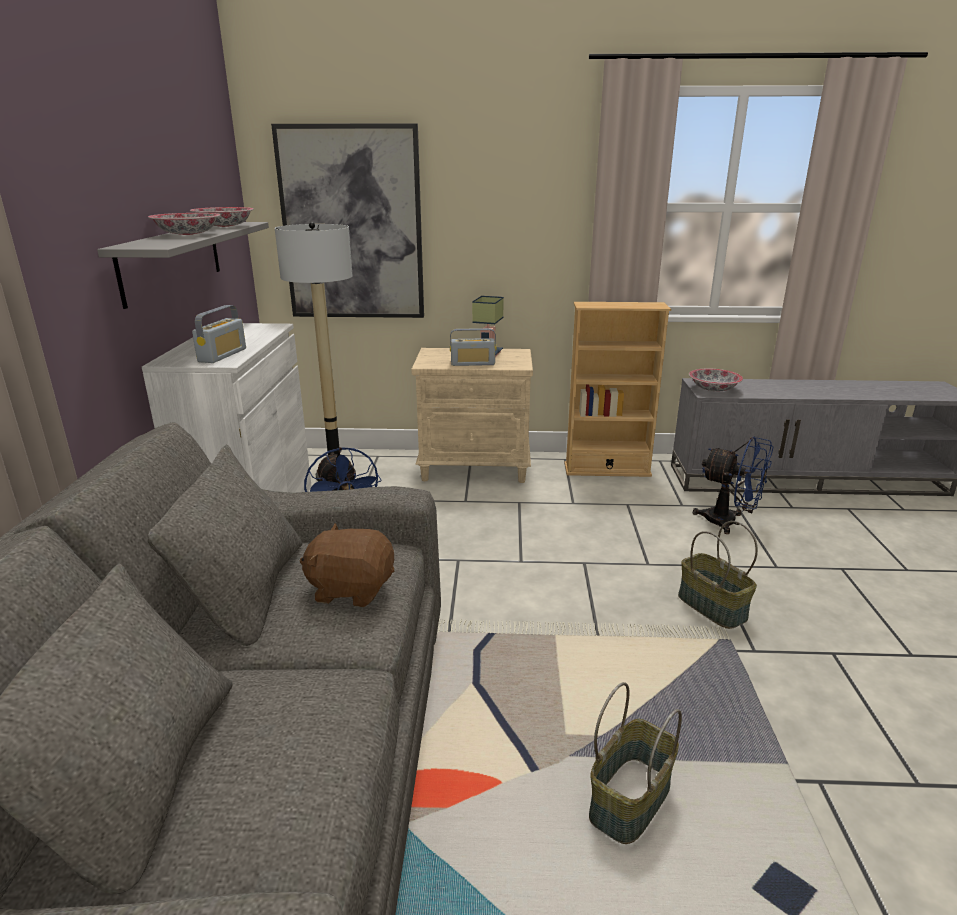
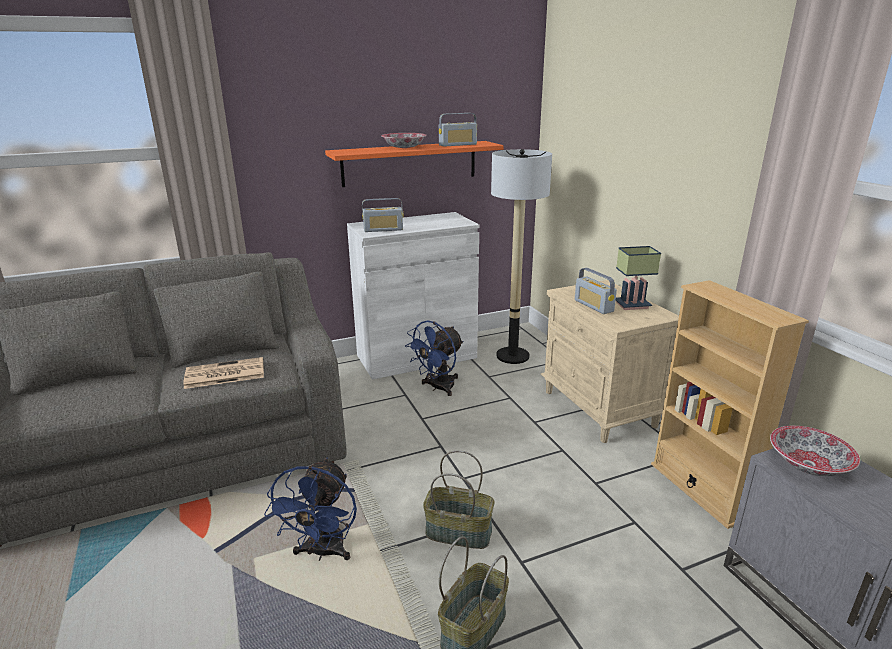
camera: 65 degrees right, 0 degrees up
(172, 260) = (410, 163): grey shelf -> orange shelf
(224, 226) = (458, 145): bowl -> radio
(351, 589) = (223, 374): brown plush toy -> newspaper
(352, 225) = (588, 156): picture -> none
(629, 799) = (195, 608): basket -> basket (459, 532)
(729, 522) = (682, 623): blue fan -> blue fan (323, 552)

